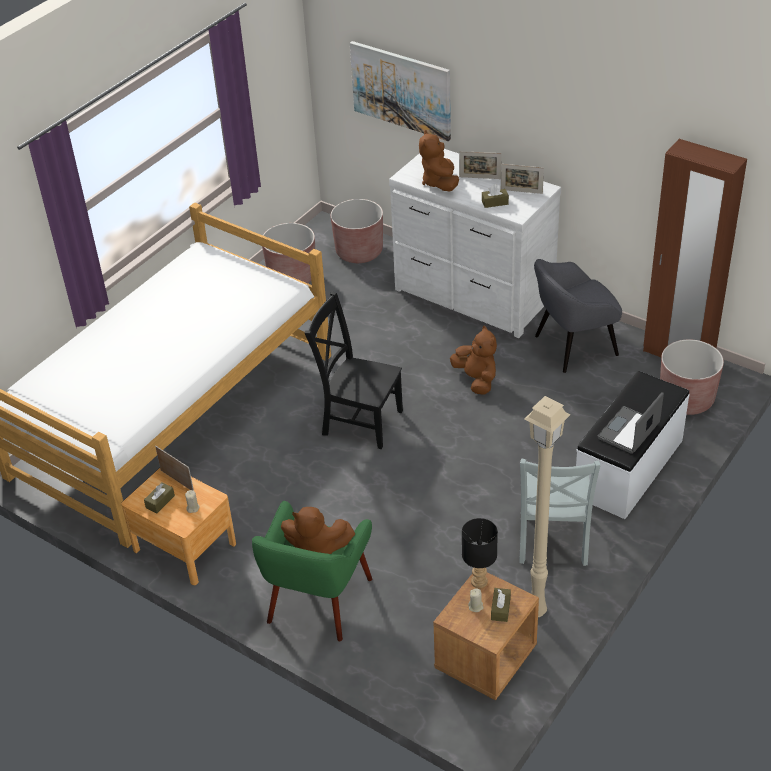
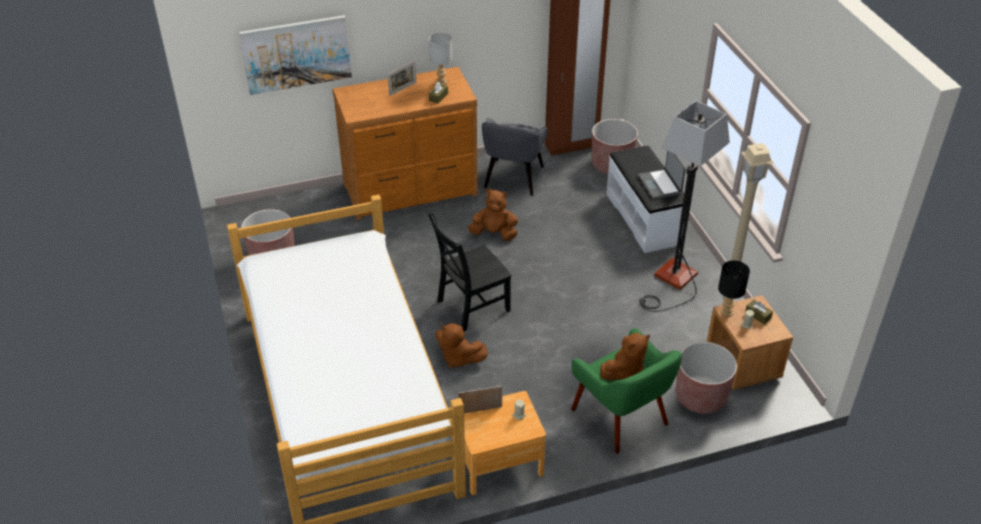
camera: 55 degrees left, 0 degrees up
(160, 501) = (493, 430): brown tissue box -> none
(359, 252) = (292, 214): brown planter -> brown planter (700, 397)
(439, 183) = (383, 106): brown plush toy -> brown plush toy (458, 358)
(473, 296) = (411, 190): white dresser -> brown dresser
(521, 191) = (441, 82): picture frame -> grey table lamp
(552, 540) = (672, 282): grey chair -> floor lamp

